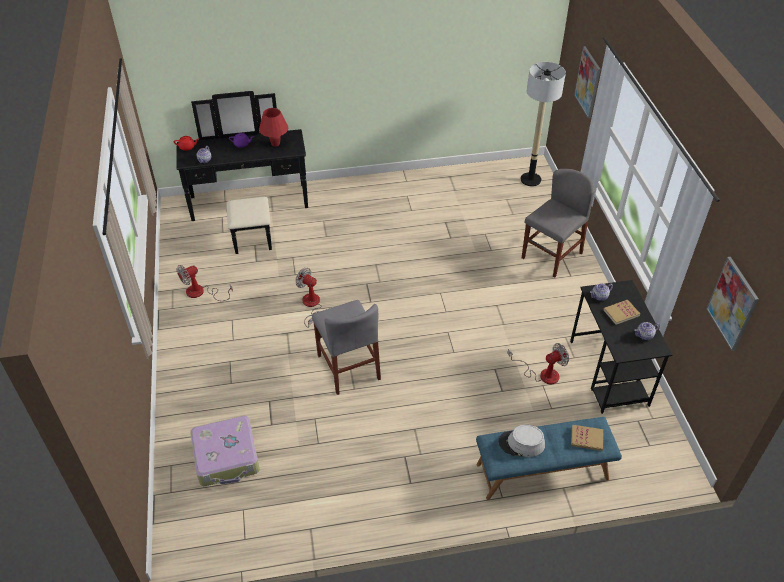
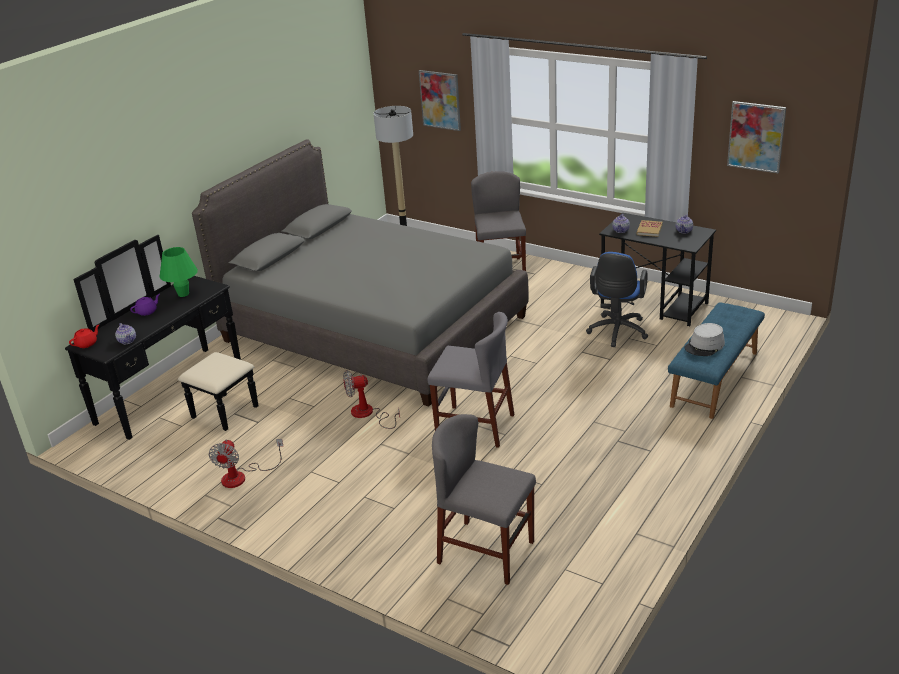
camera: 45 degrees left, 15 degrees down
(227, 457) = (486, 552): suitcase -> grey chair
(275, 143) = (183, 294): red table lamp -> green table lamp
(406, 241) = (373, 328): none -> grey bed
(542, 374) = (617, 333): fan -> blue office chair
(586, 438) = (733, 316): book -> none

